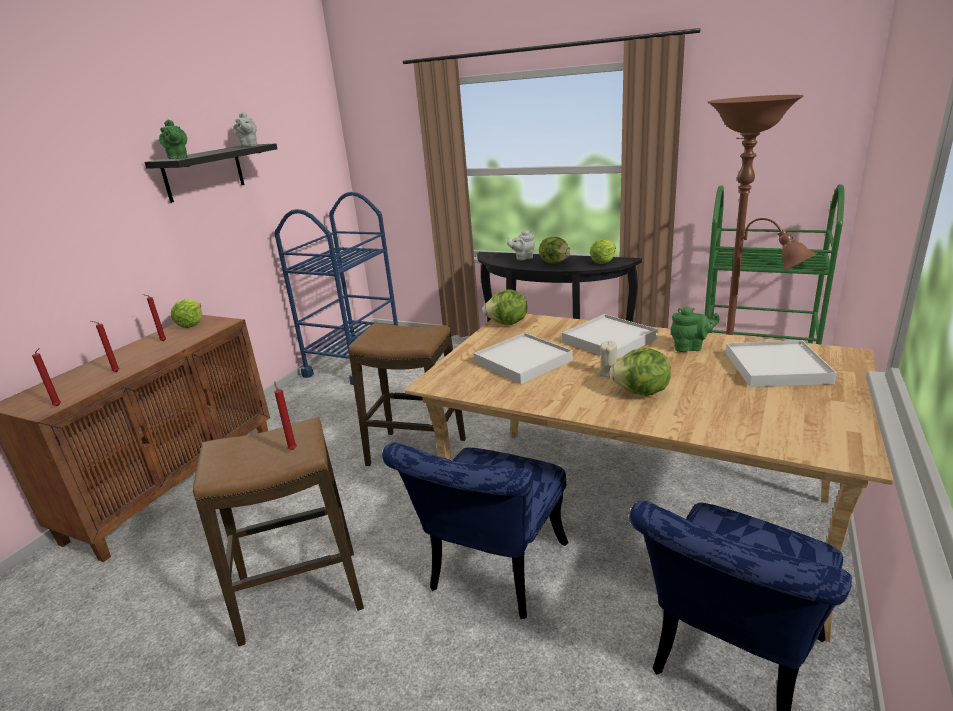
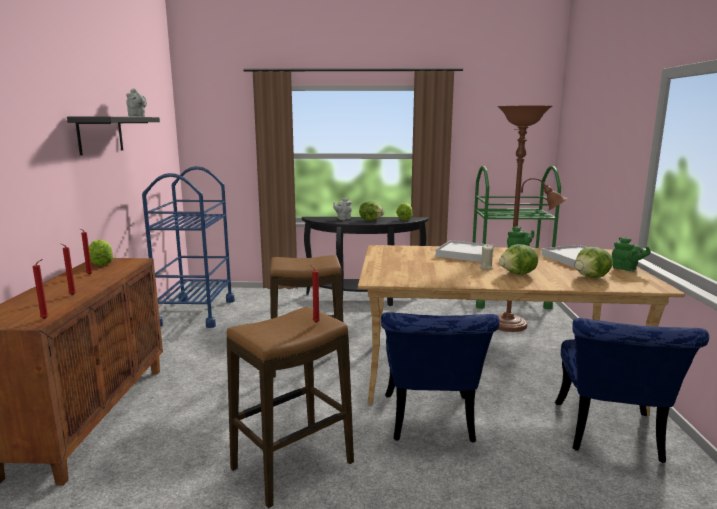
camera: 25 degrees left, 10 degrees down
(178, 158) = (100, 116): green teapot -> green teapot (626, 269)
(507, 323) = (384, 250): lettuce -> lettuce (591, 277)
(523, 361) = (423, 266): white tray -> none

